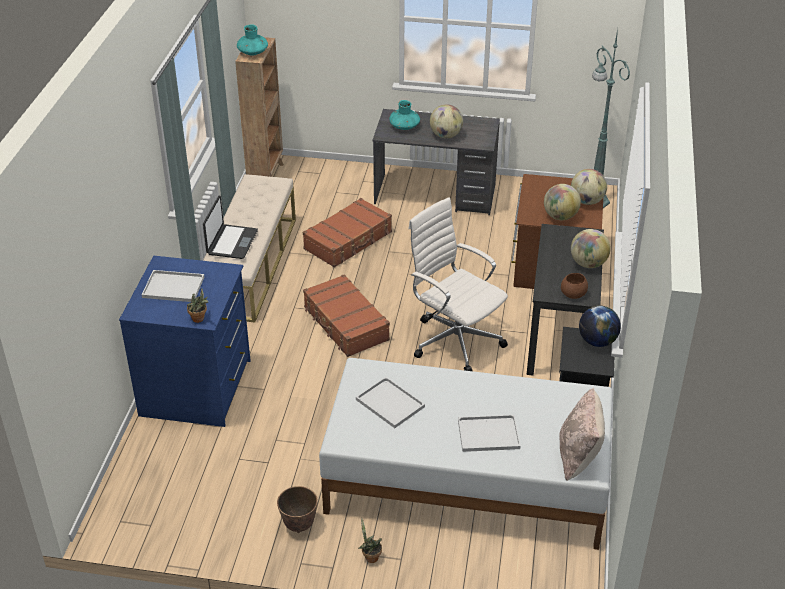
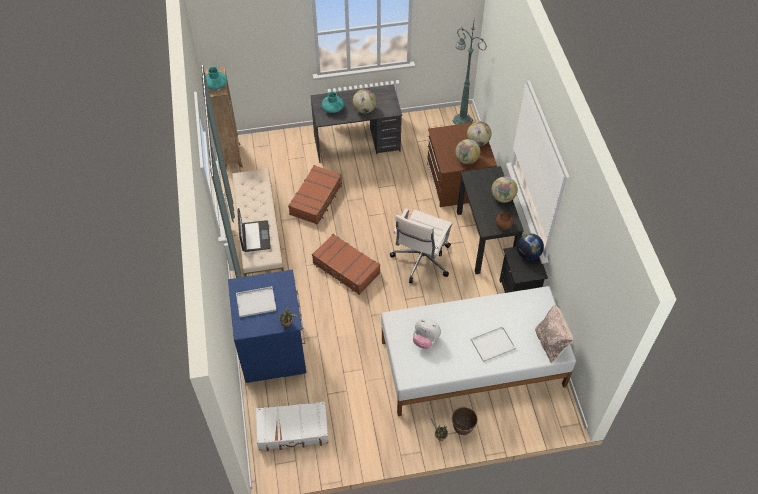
camera: 20 degrees left, 15 degrees up
(168, 488) = (293, 430): none -> white suitcase
(299, 525) = (387, 429): planter -> planter (462, 428)
(391, 403) = (425, 340): white tray -> plush toy
(455, 340) = (421, 260): white office chair -> white office chair turned 90 degrees counterclockwise

